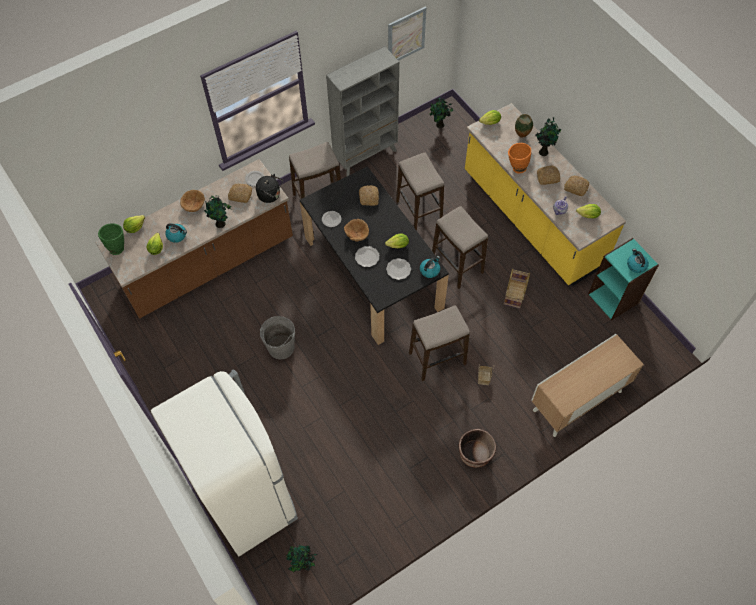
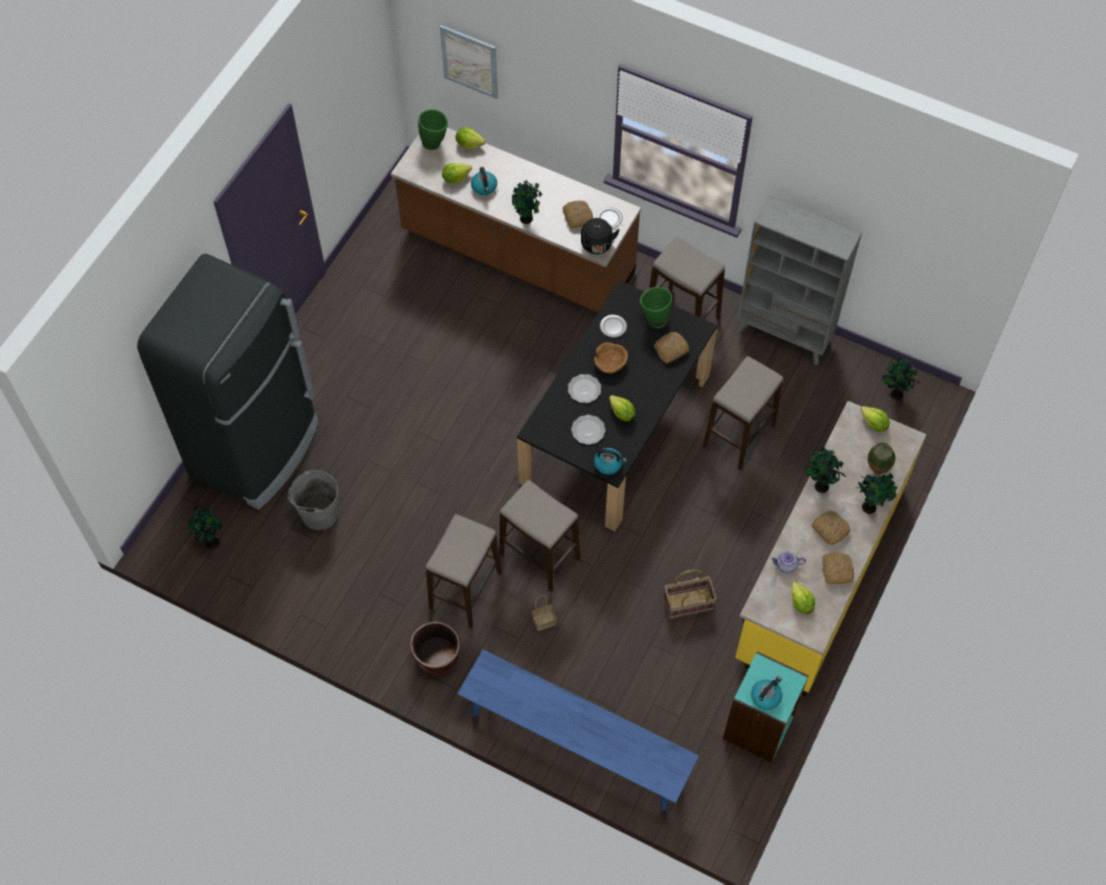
camera: 60 degrees right, 0 degrees up
(193, 205) = (534, 180): brown bowl -> none
(247, 498) = (256, 449): white fridge -> black fridge
(281, 347) = (454, 385): grey bucket -> grey bucket (319, 513)
(341, 195) = (654, 319): none -> green vase
(406, 35) = (903, 249): picture -> picture (469, 61)
(457, 265) = (687, 517): stool -> stool (466, 591)
(516, 168) = (820, 486): orange vase -> potted plant
(577, 401) = (576, 744): cabinet -> blue bench

